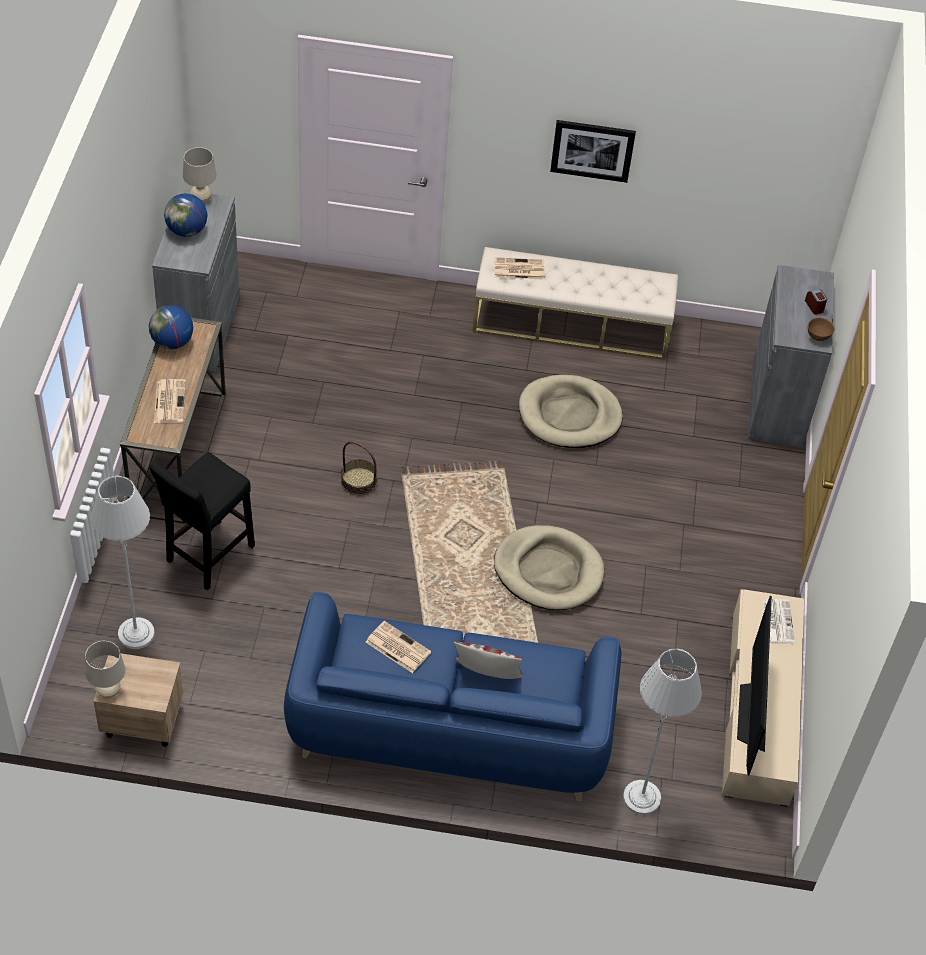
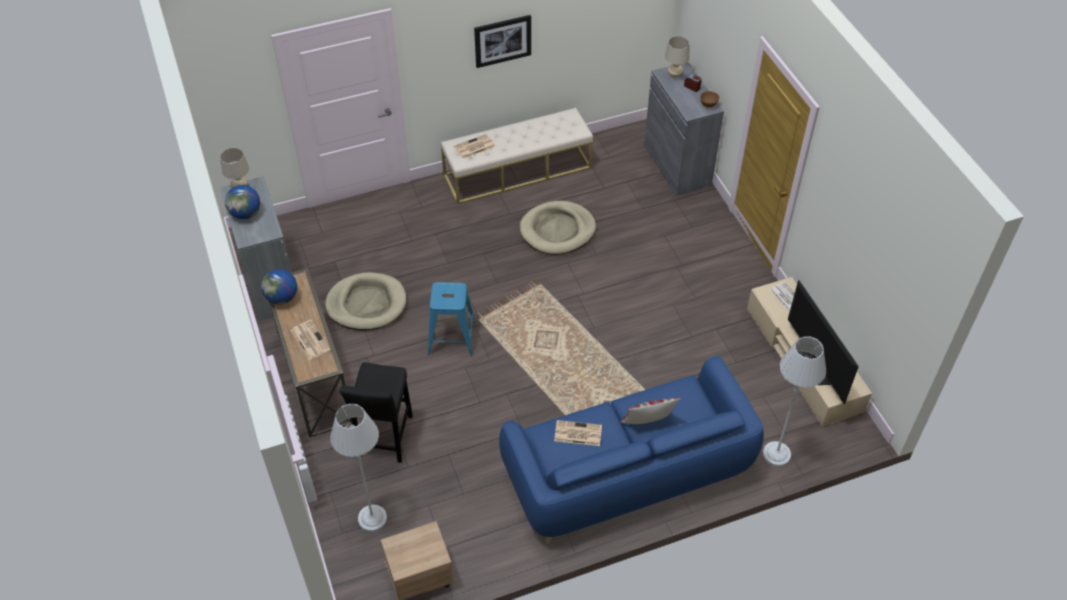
camera: 25 degrees left, 0 degrees up
(108, 691) = (400, 568): beige table lamp -> beige table lamp (674, 75)
(358, 481) = (452, 337): basket -> blue stool
(548, 571) = (616, 337): beige dog bed -> beige dog bed (366, 304)

